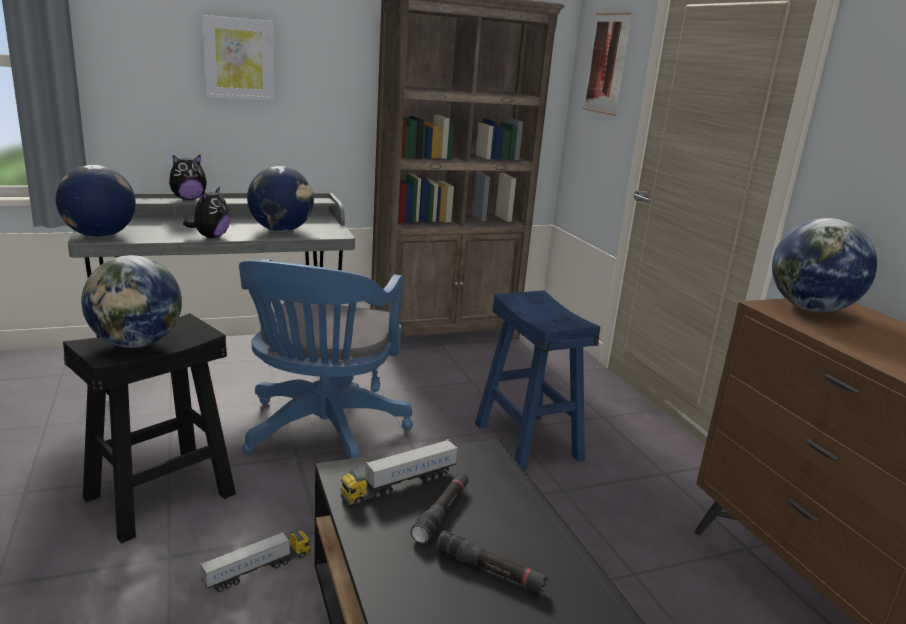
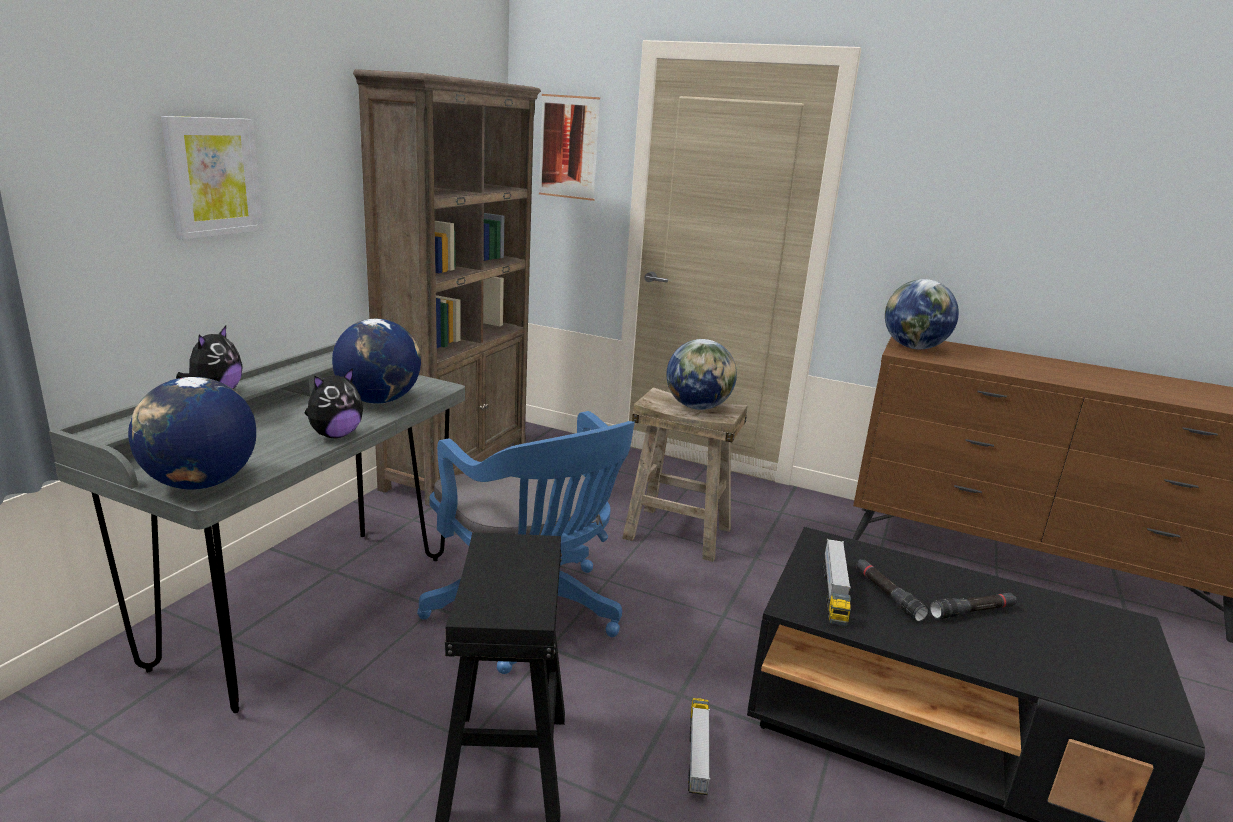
camera: 45 degrees left, 0 degrees up
(137, 344) = (513, 587): globe -> globe (698, 407)
(210, 237) = (335, 435): plush toy -> plush toy turned 75 degrees clockwise
(528, 441) = (678, 533): blue stool -> beige stool

